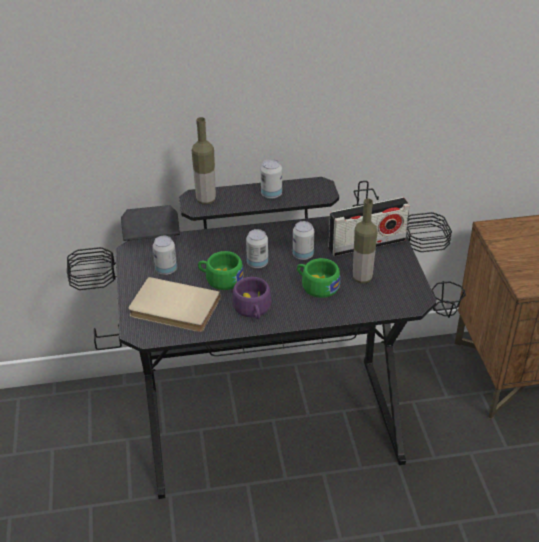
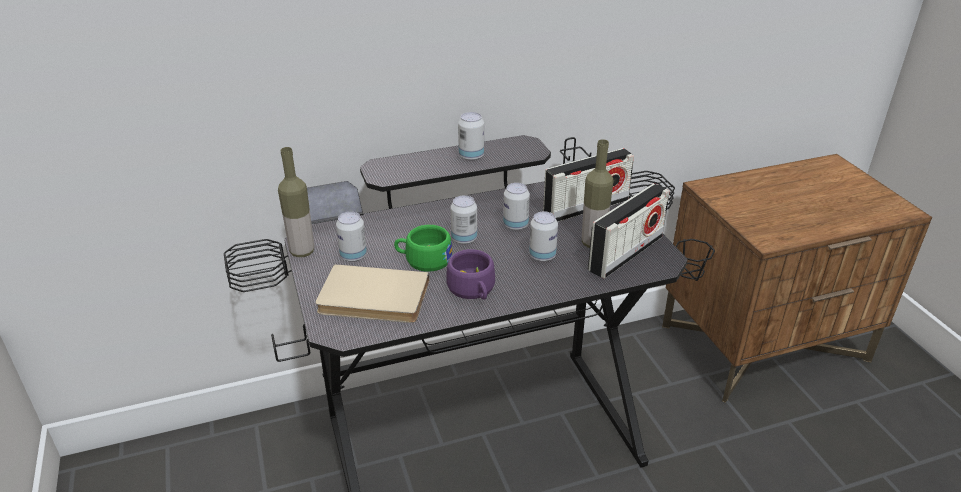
camera: 10 degrees left, 5 degrees down
(206, 200) = (394, 168): bottle -> bottle (302, 252)
(316, 285) = (542, 256): green cup -> can
(386, 290) = (626, 253): none -> radio

